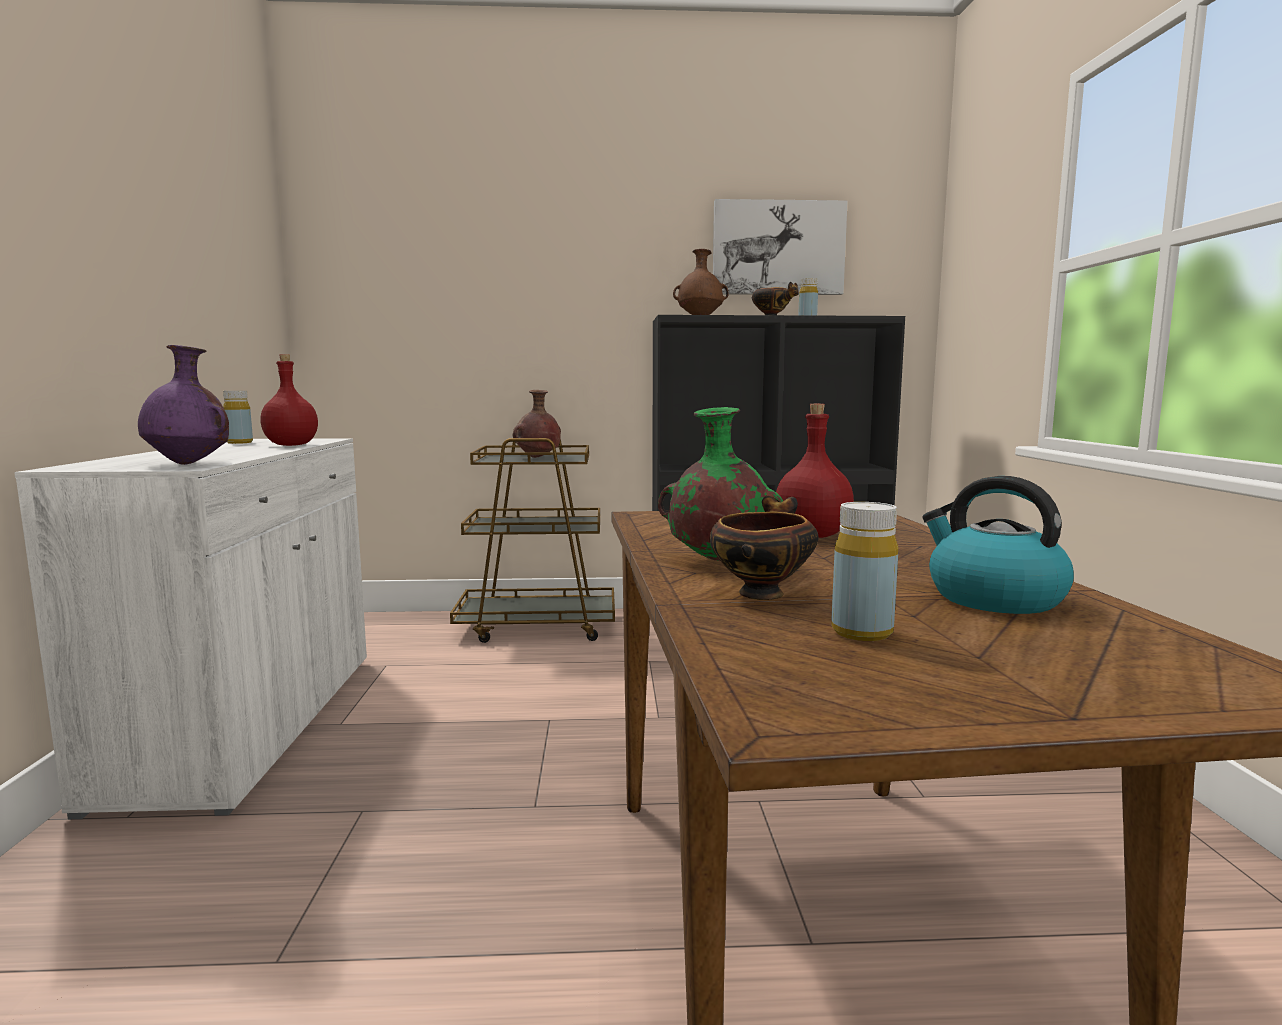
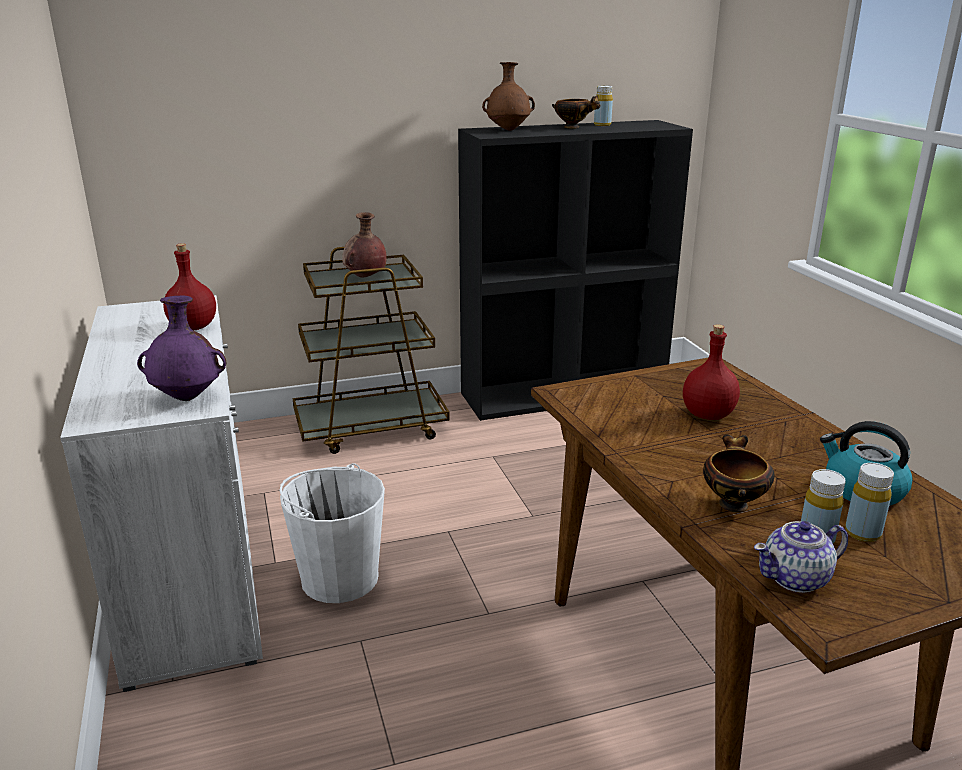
camera: 15 degrees left, 15 degrees up
(239, 442) = (126, 322): yellow bottle -> yellow bottle (862, 533)
(393, 746) = (339, 578): none -> white bucket
(717, 562) = (675, 464): green vase -> none
(778, 248) = (573, 51): picture -> none
(783, 662) = (796, 578): none -> teapot

